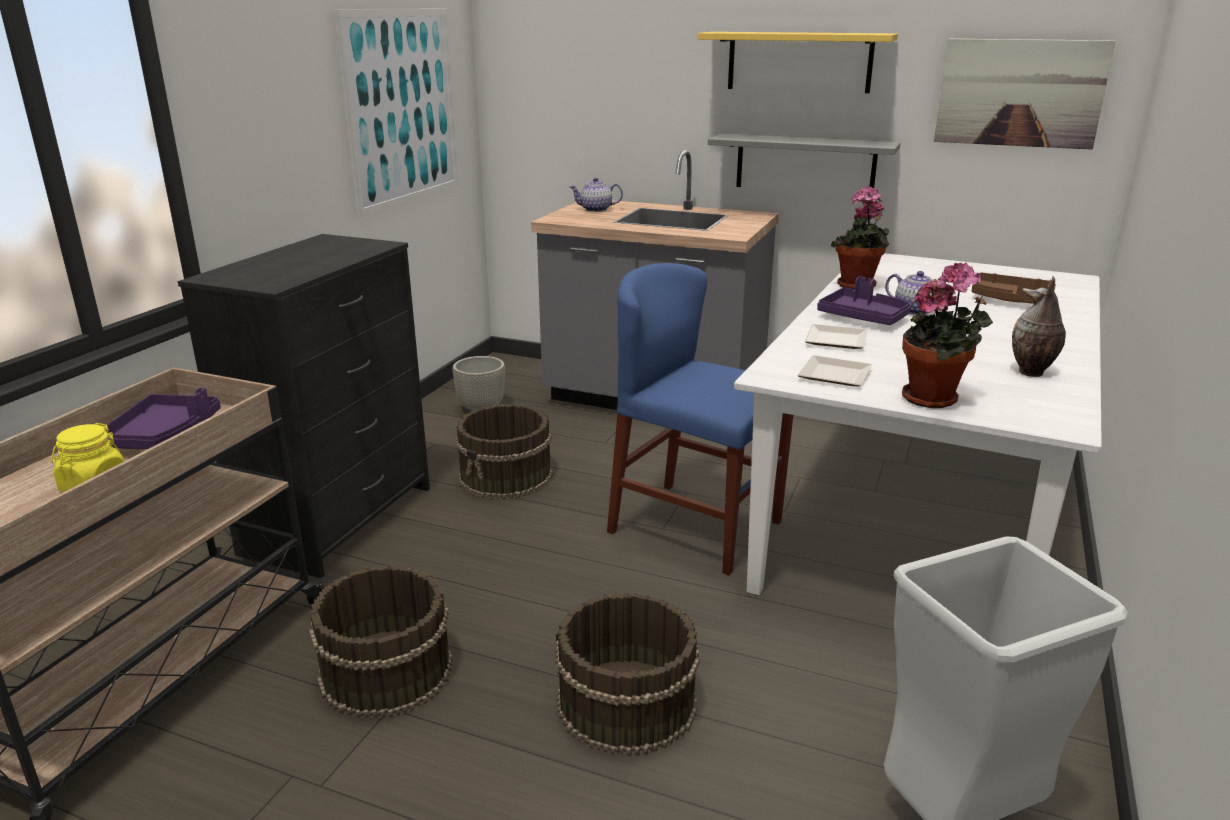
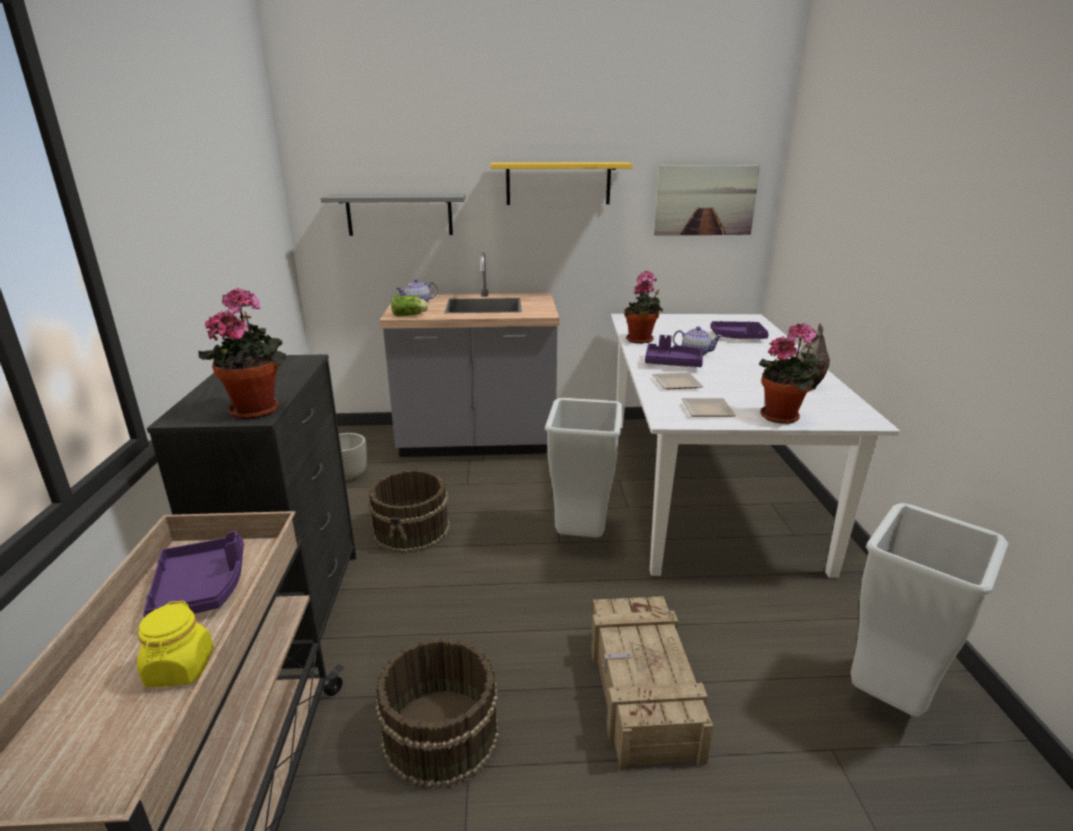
camera: 25 degrees left, 0 degrees up
(280, 279) = (257, 409): none -> potted plant
(402, 108) = (250, 234): picture -> none
(571, 220) = (410, 315): none -> lettuce
(625, 705) = (641, 693): brown bucket -> crate
(695, 527) = (581, 535): blue chair -> grey trash can
(805, 164) = (567, 256): grey shelf -> grey shelf (399, 215)
(1011, 300) = (738, 337): brown tray -> purple tray

